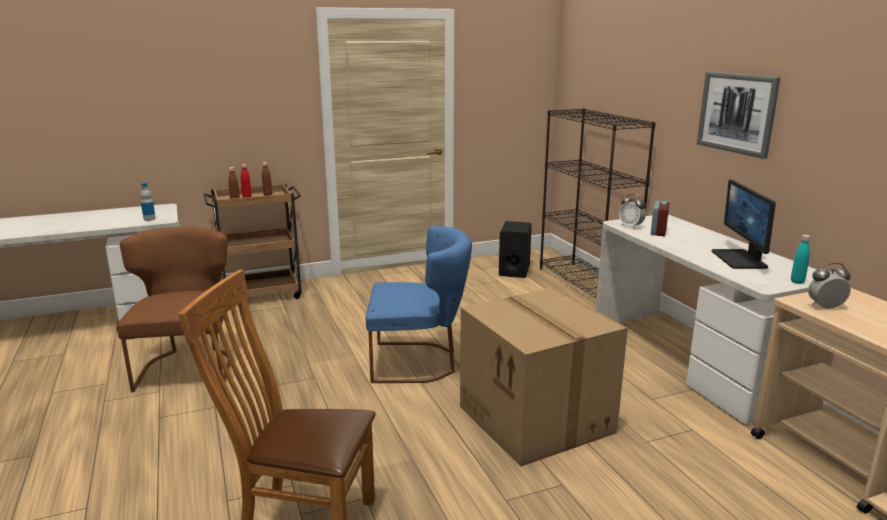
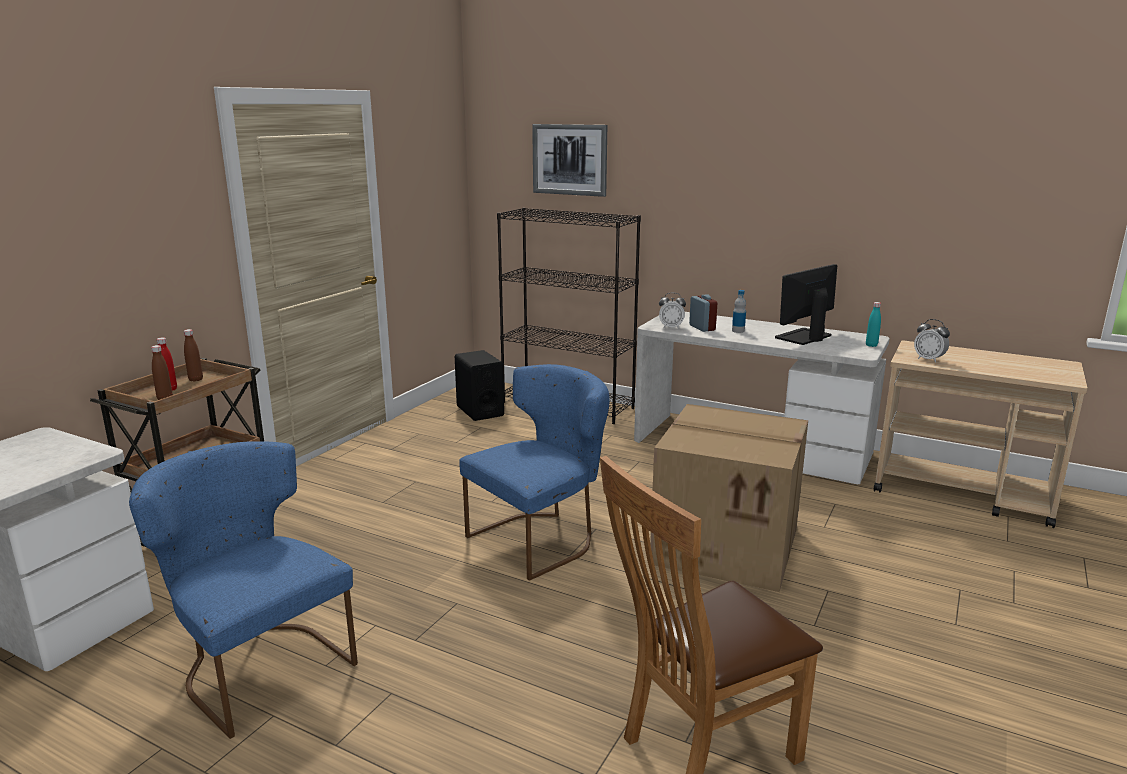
camera: 40 degrees left, 0 degrees up
(149, 219) = (63, 459): bottle -> bottle (738, 331)
(187, 366) = (258, 666): brown chair -> blue chair
(737, 113) = (746, 199): picture -> picture (569, 159)
(740, 259) = (804, 337): monitor -> monitor turned 90 degrees clockwise
(825, 307) = (929, 359): alarm clock -> alarm clock turned 90 degrees counterclockwise

